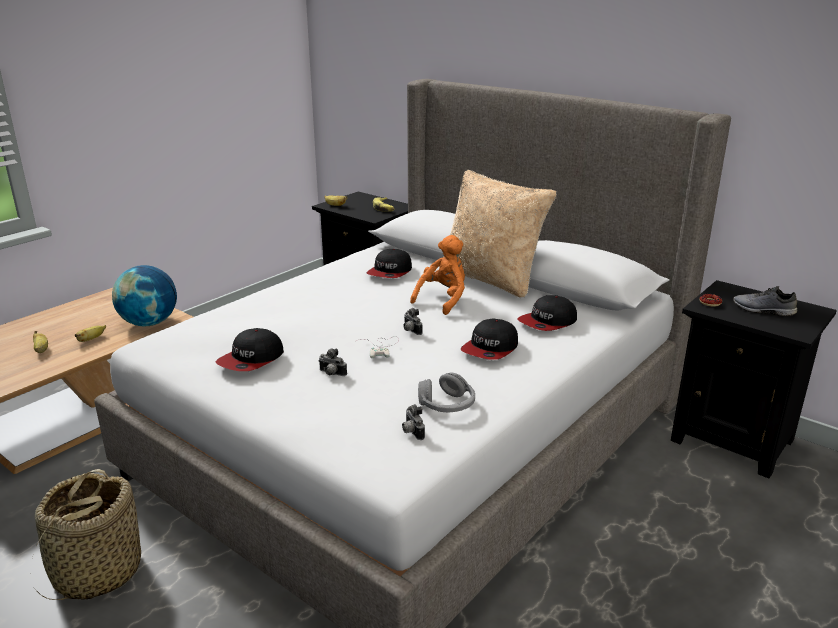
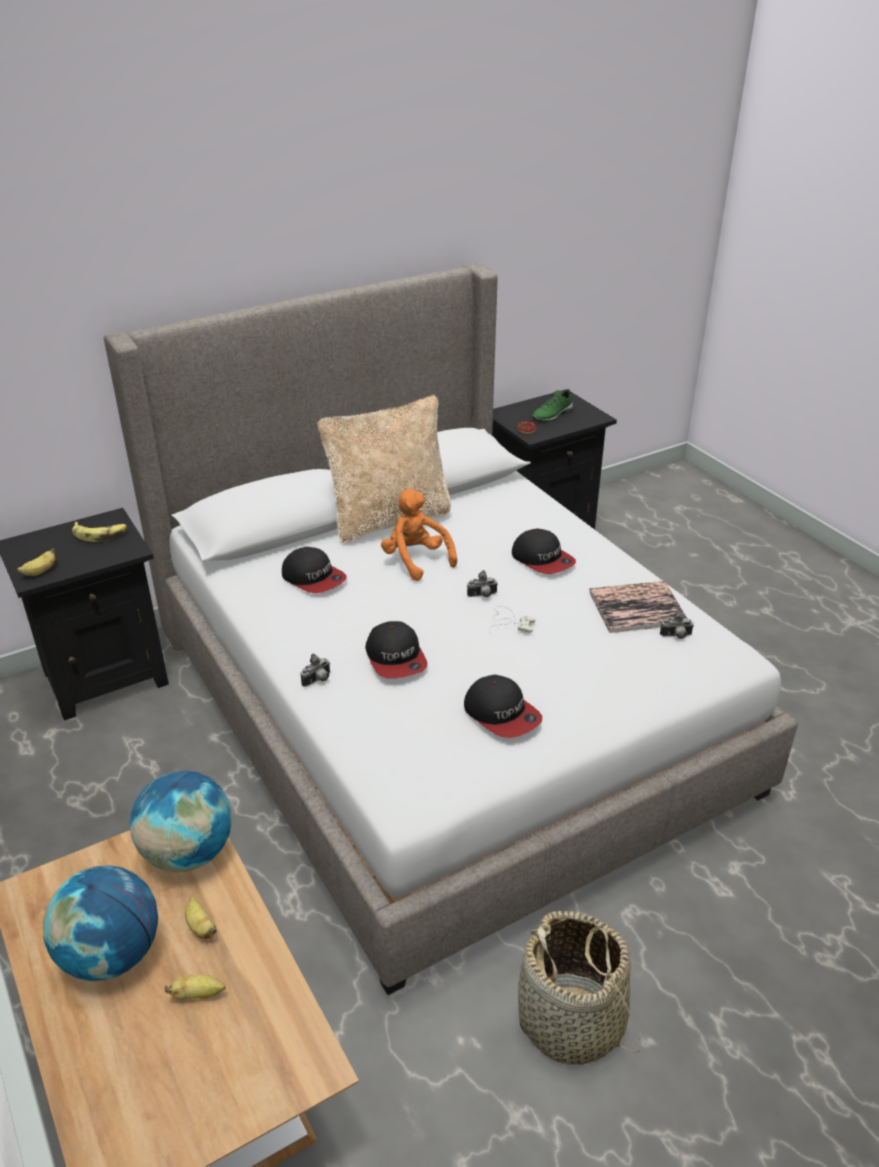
camera: 70 degrees left, 10 degrees up
(73, 322) = (111, 955): none -> globe
(331, 374) = (552, 664): camera -> camera (318, 680)
(447, 405) = (637, 608): grey headphones -> book
(547, 322) = (504, 516): cap -> cap (396, 658)
(763, 310) = (553, 415): grey shoe -> green shoe

